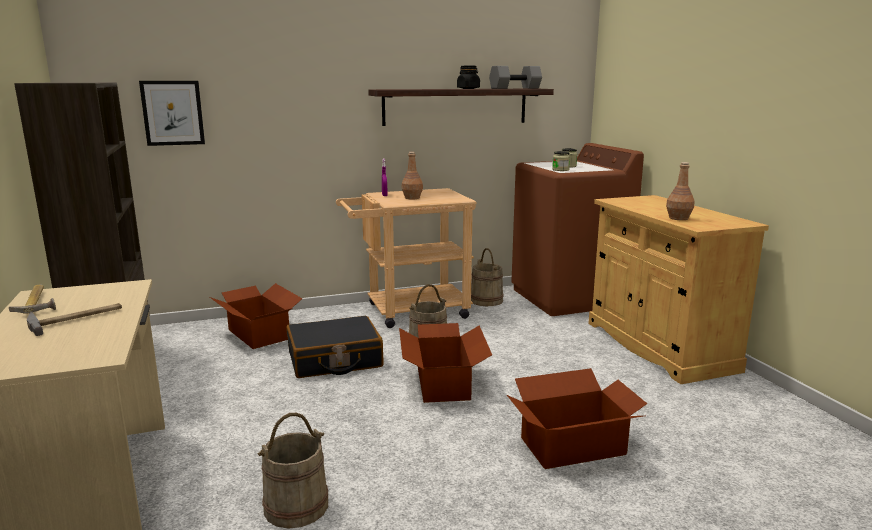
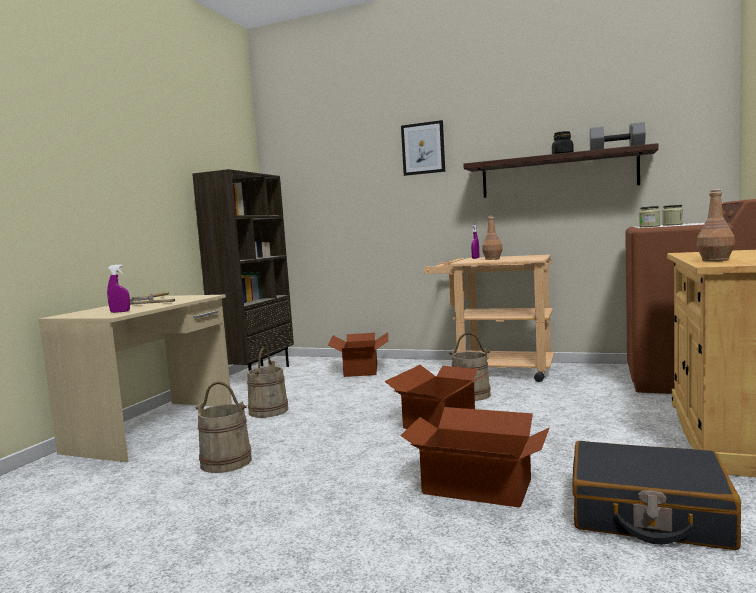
camera: 40 degrees right, 10 degrees down
(86, 345) = (120, 312): none -> purple spray bottle
(173, 113) = (326, 197): picture -> picture (423, 148)
(334, 360) = (385, 391): black suitcase -> black suitcase (648, 514)
(486, 300) = (584, 372): beige bucket -> beige bucket (268, 411)

